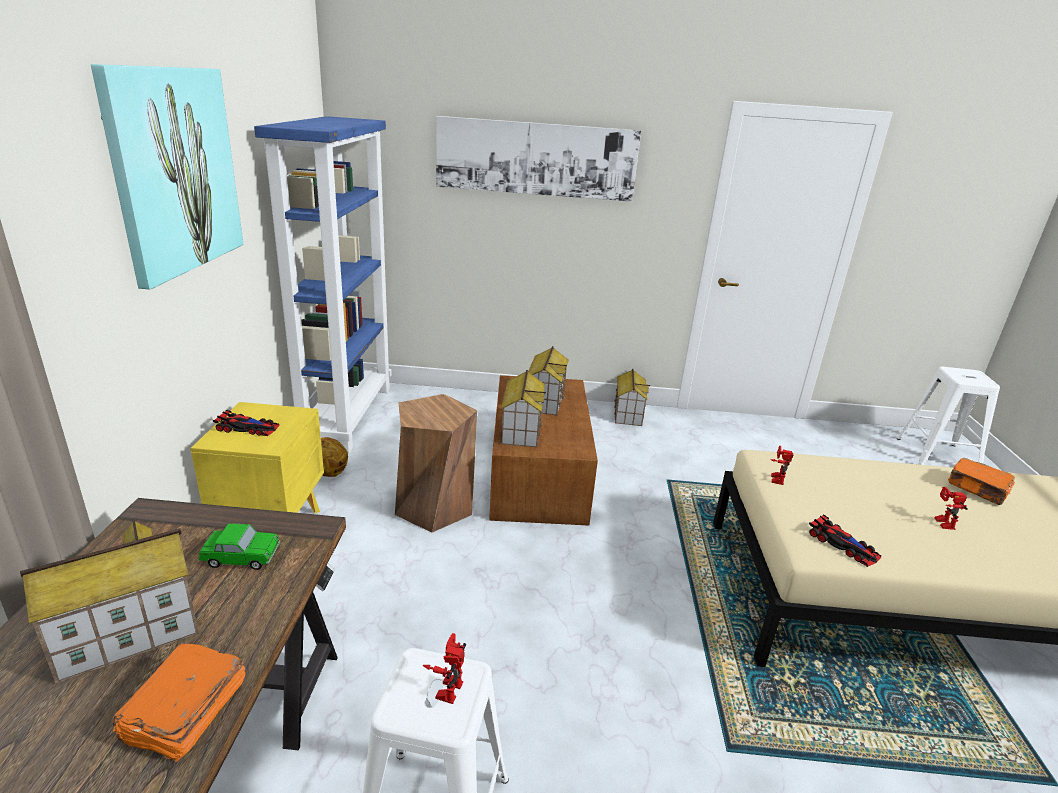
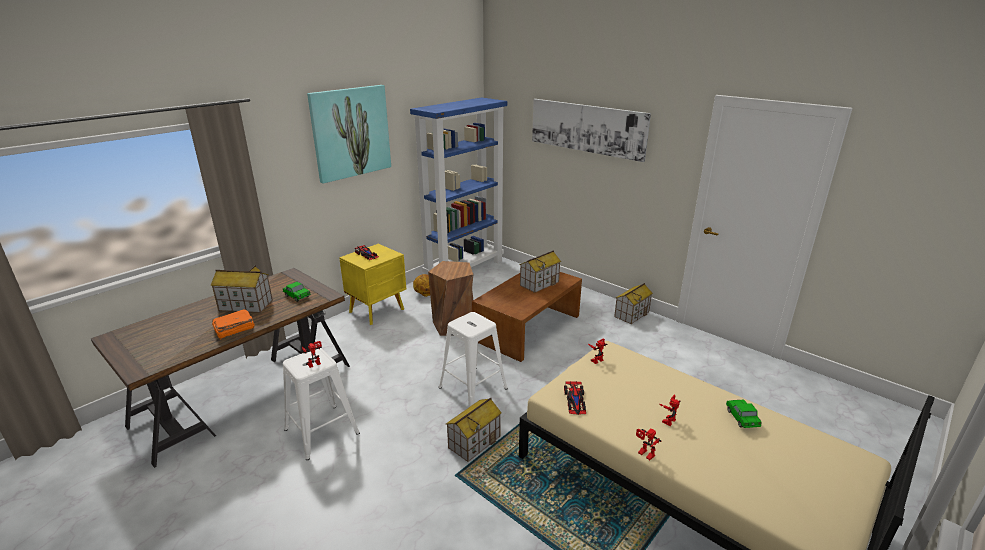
camera: 40 degrees right, 0 degrees up
(521, 430) = (503, 294): toy house -> toy house (474, 441)
(936, 455) = (875, 424): white stool -> white stool (472, 387)
(978, 489) = (741, 418): orange book -> toy car
(995, 579) = (644, 454): none -> toy robot

